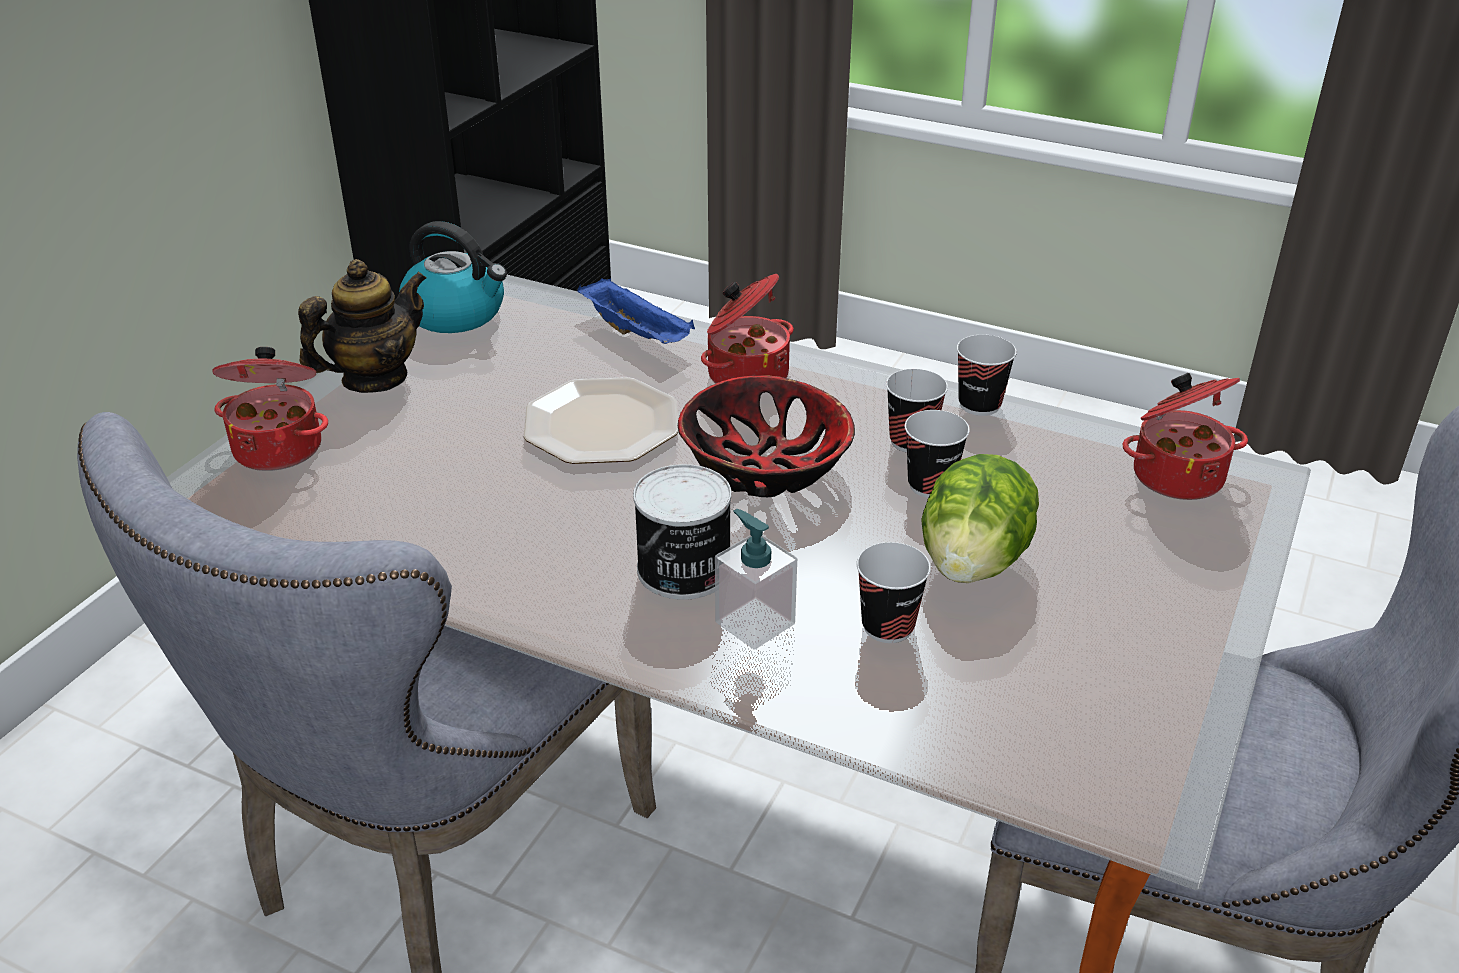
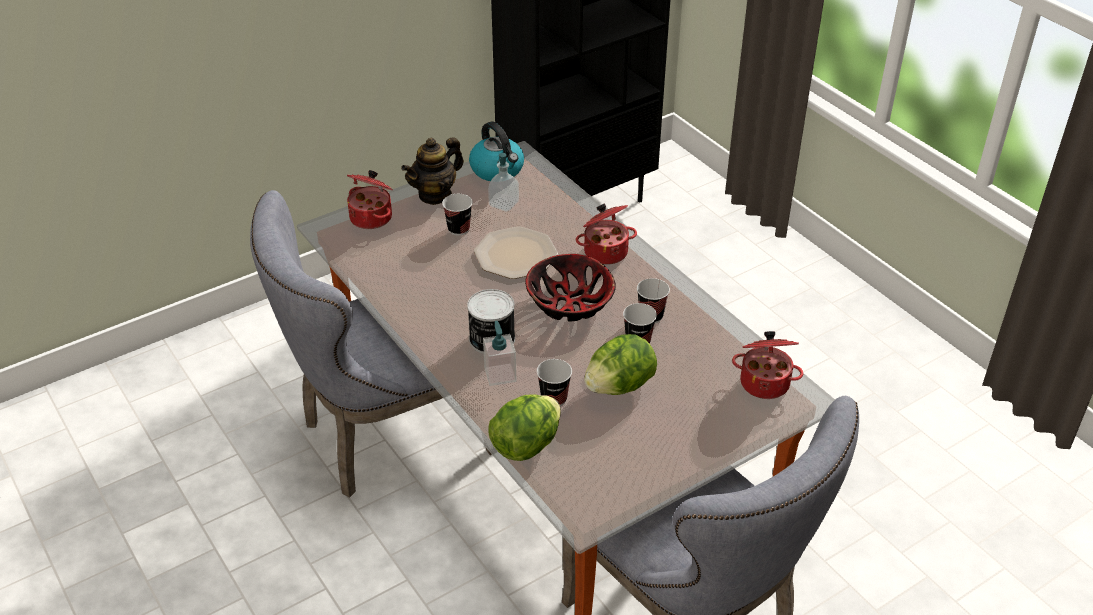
camera: 30 degrees right, 5 degrees up
(374, 378) = (435, 194): teapot -> teapot turned 150 degrees clockwise
(512, 358) = (504, 204): none -> soap dispenser
(638, 334) = (573, 210): blue tray -> none
(919, 727) = (526, 445): none -> lettuce
(979, 405) = (704, 309): cup -> cup (458, 229)

